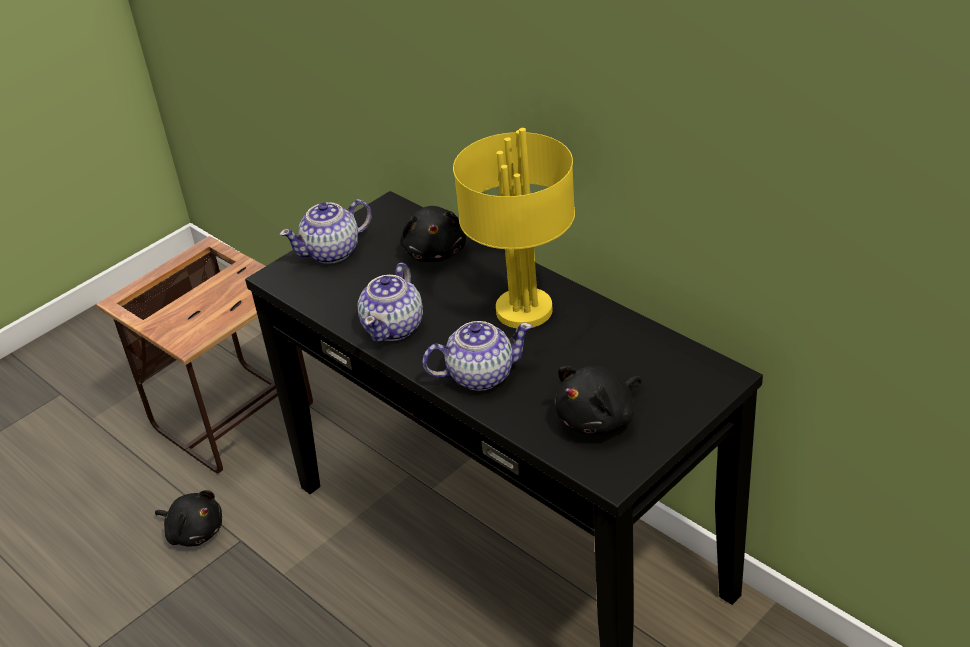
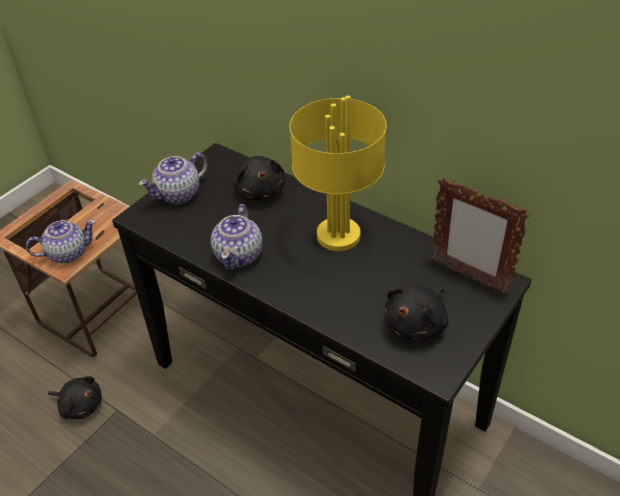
camera: 10 degrees left, 5 degrees up
(479, 375) = (315, 292): teapot -> teapot (67, 253)
(680, 367) = (468, 276): none -> picture frame

